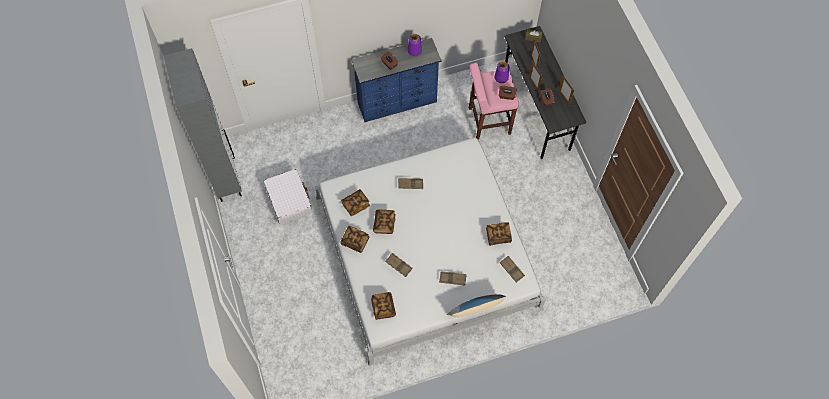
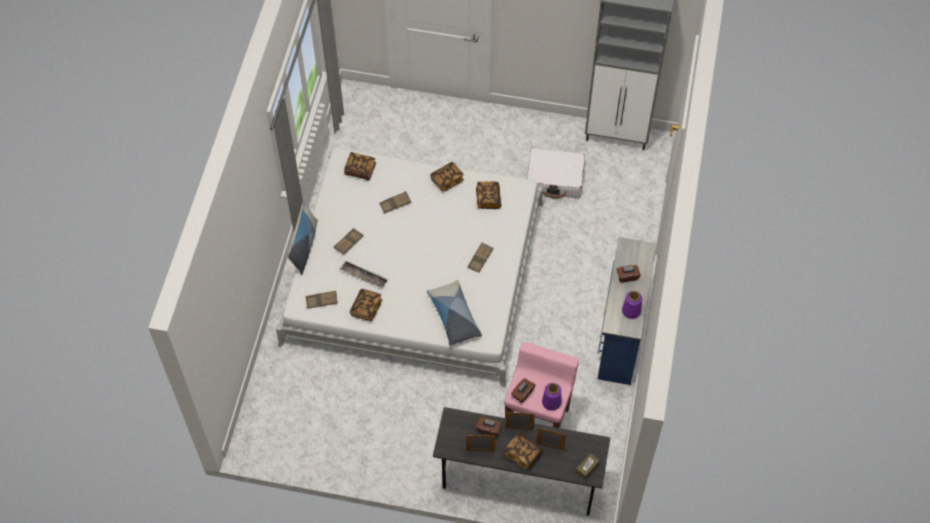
camera: 120 degrees right, 5 degrees down
(384, 224) = (449, 214): book -> book (523, 454)
(467, 177) = (454, 317): none -> pillow
(473, 252) = (364, 276): none -> tray

